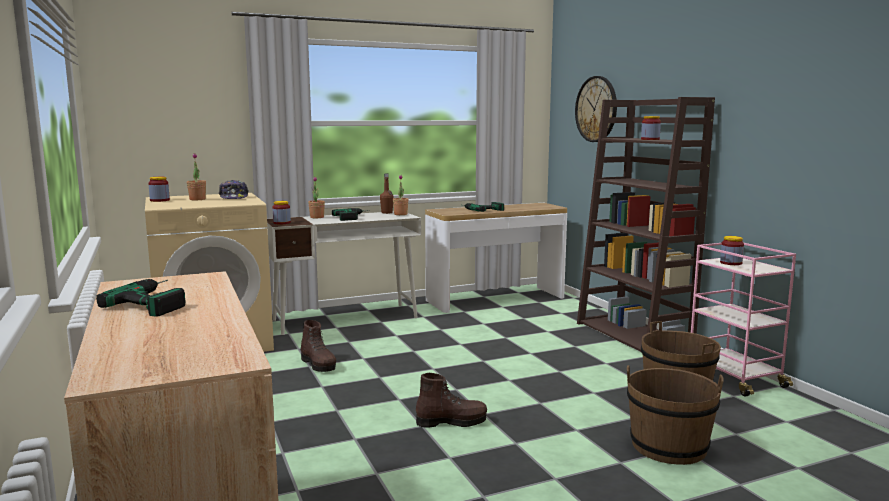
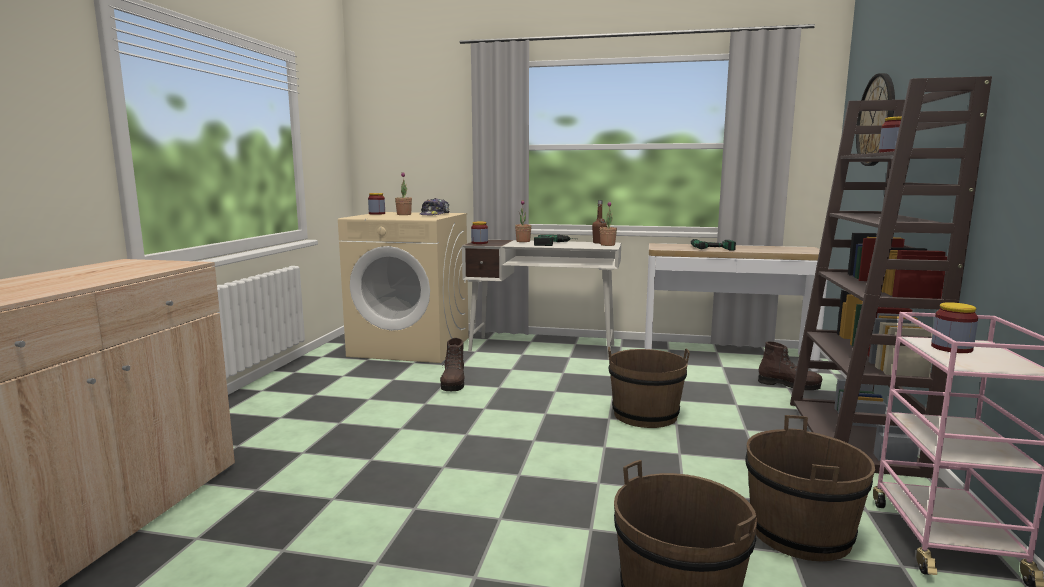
camera: 35 degrees right, 0 degrees up
(159, 301) = (83, 274): power drill -> none
(451, 422) = (475, 472): brown boot -> brown boot (789, 385)
(503, 352) = (645, 415): none -> brown bucket

